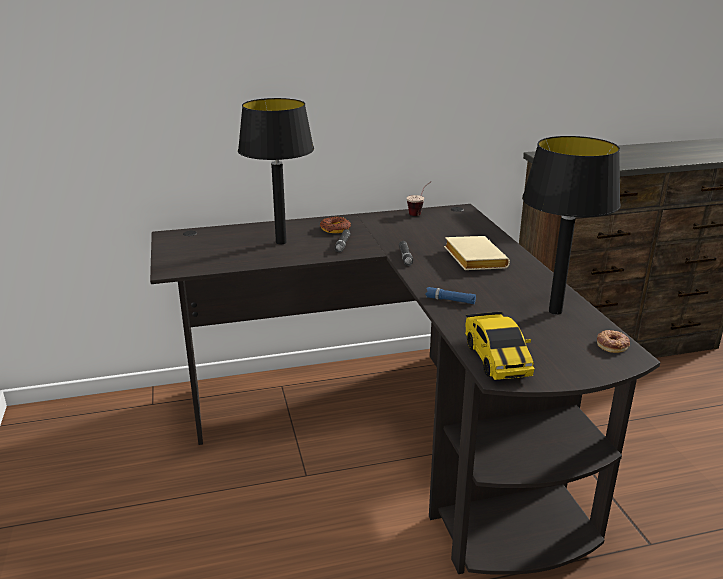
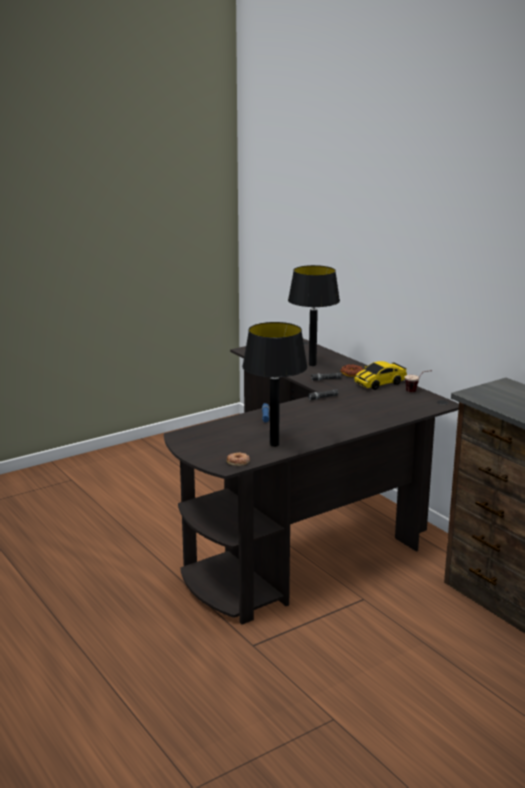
camera: 70 degrees right, 5 degrees down
(472, 258) = (340, 415): beige book -> none
(496, 359) = (197, 433): toy car -> toy car (380, 383)

